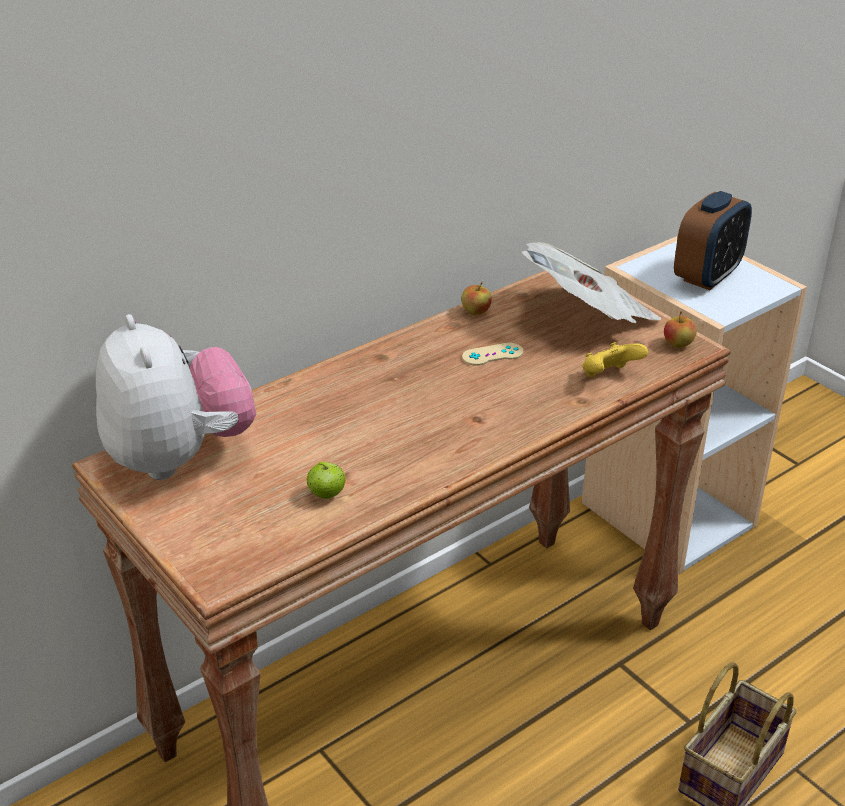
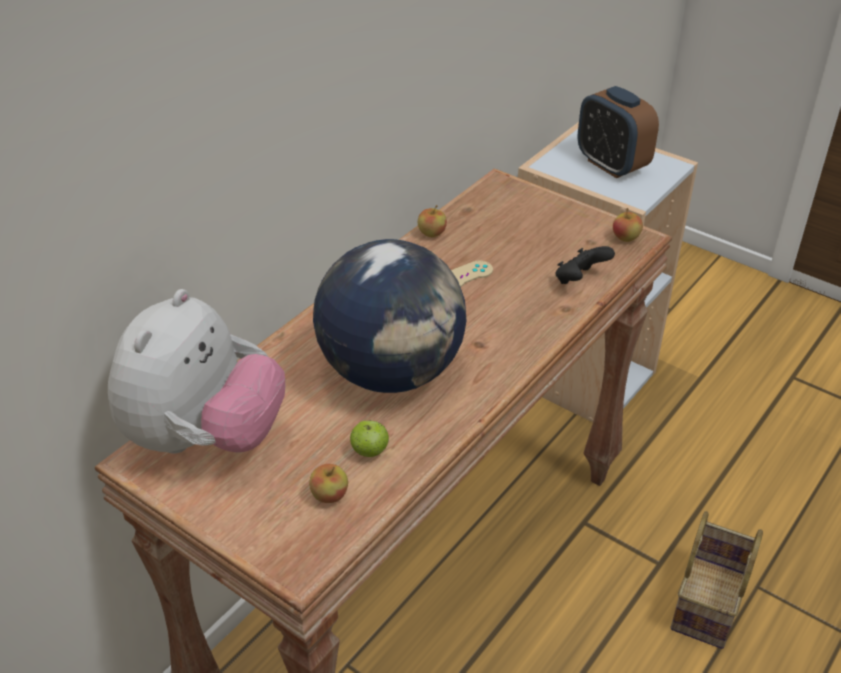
camera: 15 degrees left, 5 degrees up
(179, 457) = (205, 438): plush toy -> plush toy turned 60 degrees clockwise
(272, 525) = (329, 495): none -> apple
(379, 430) = (392, 373): none -> globe
(589, 316) = (536, 222): newspaper -> none
(609, 376) = (579, 280): yellow game controller -> black game controller
(707, 276) = (611, 165): alarm clock -> alarm clock turned 120 degrees clockwise

